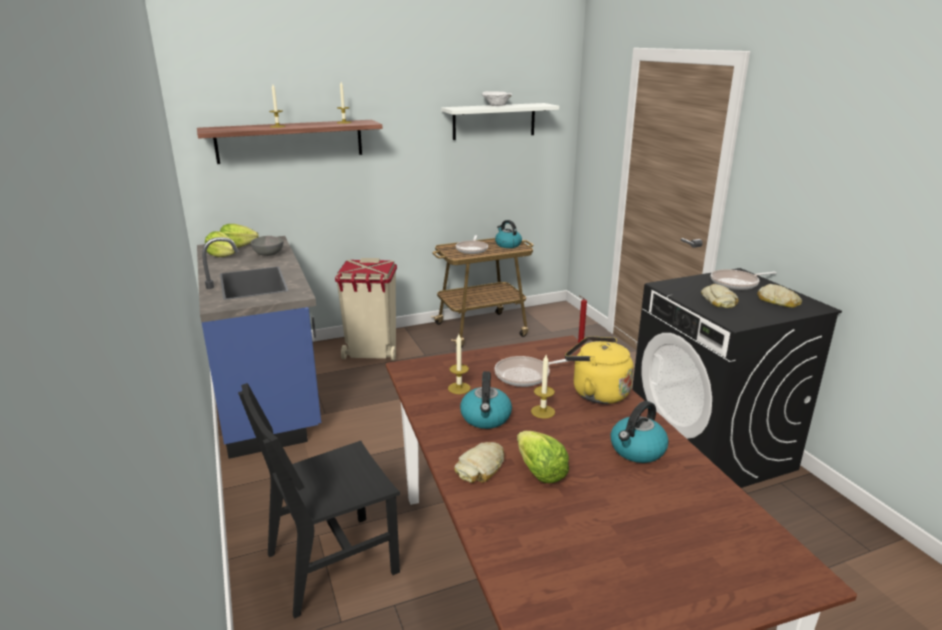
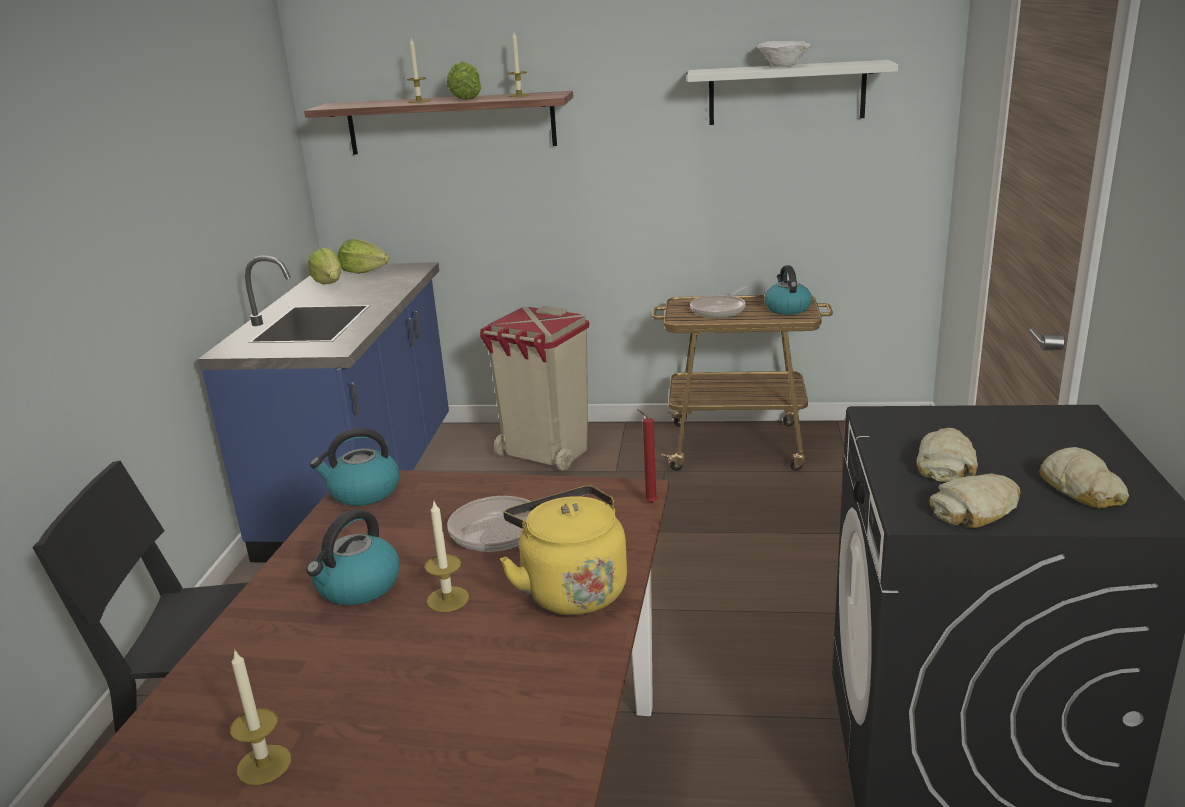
camera: 30 degrees right, 0 degrees up
(269, 254) = (382, 287): grey bowl -> none
(459, 388) = (385, 529): candle -> candle (264, 764)
(482, 467) = (251, 663): bread -> bread (977, 510)
(539, 472) = (312, 697): lettuce -> lettuce (466, 98)
(637, 450) = (499, 711): kettle -> kettle (363, 492)
(737, 283) = (1040, 435): frying pan -> none

